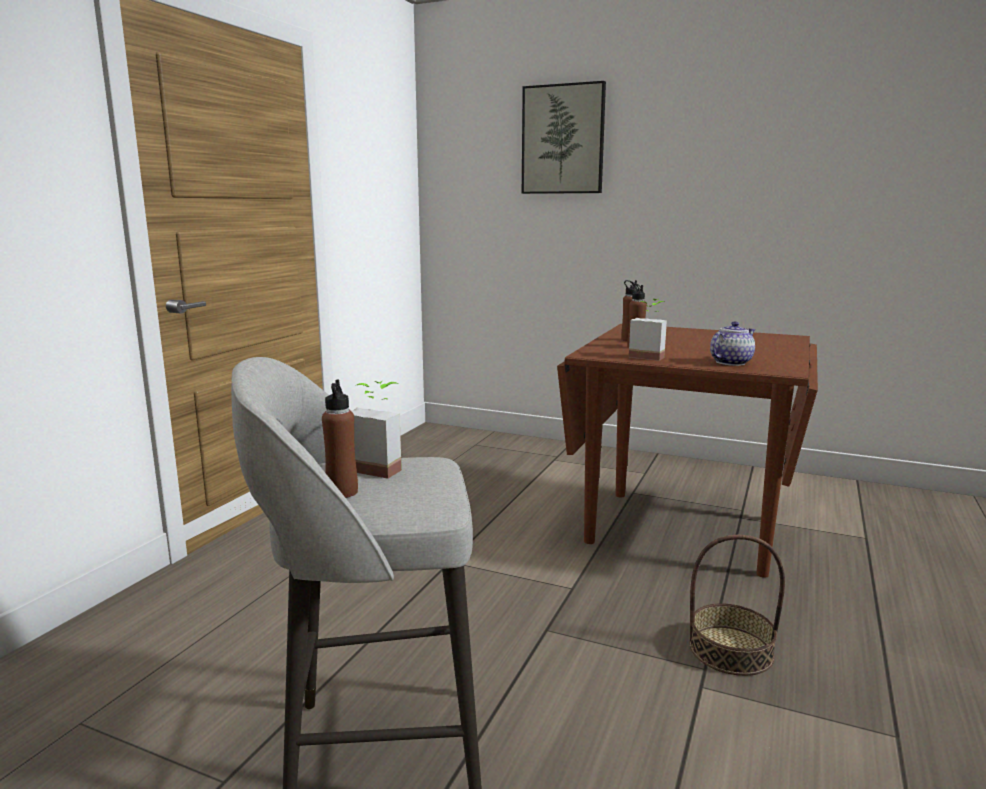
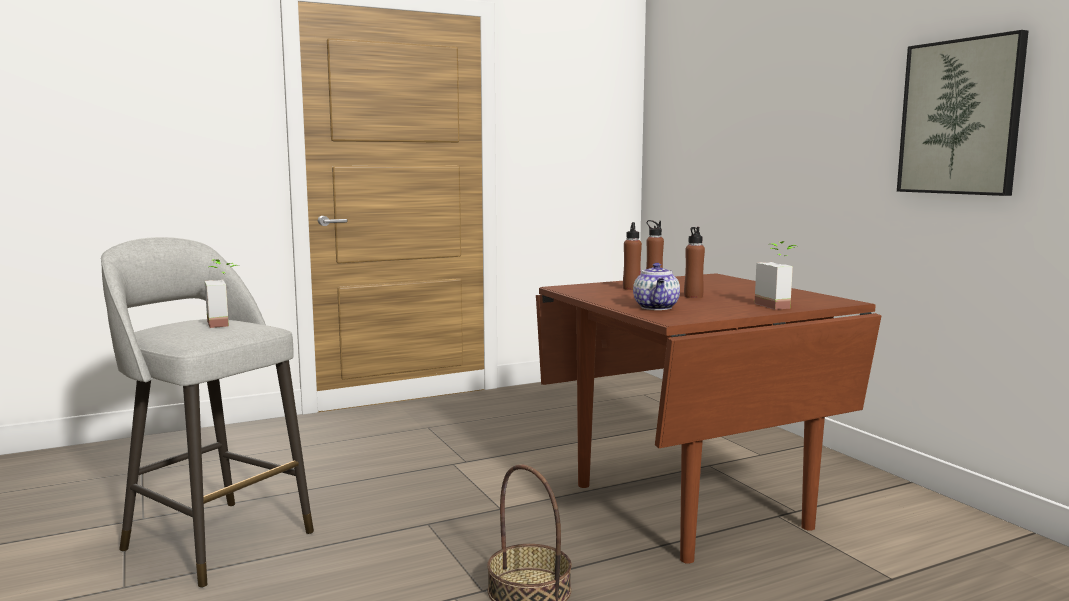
camera: 40 degrees right, 5 degrees down
(342, 492) = (172, 328): brown bottle -> brown bottle (693, 296)
(563, 140) = (744, 76): picture -> picture (960, 117)
(648, 356) = (608, 294): potted plant -> potted plant (778, 305)
(731, 362) = (656, 307): teapot -> teapot turned 90 degrees clockwise

